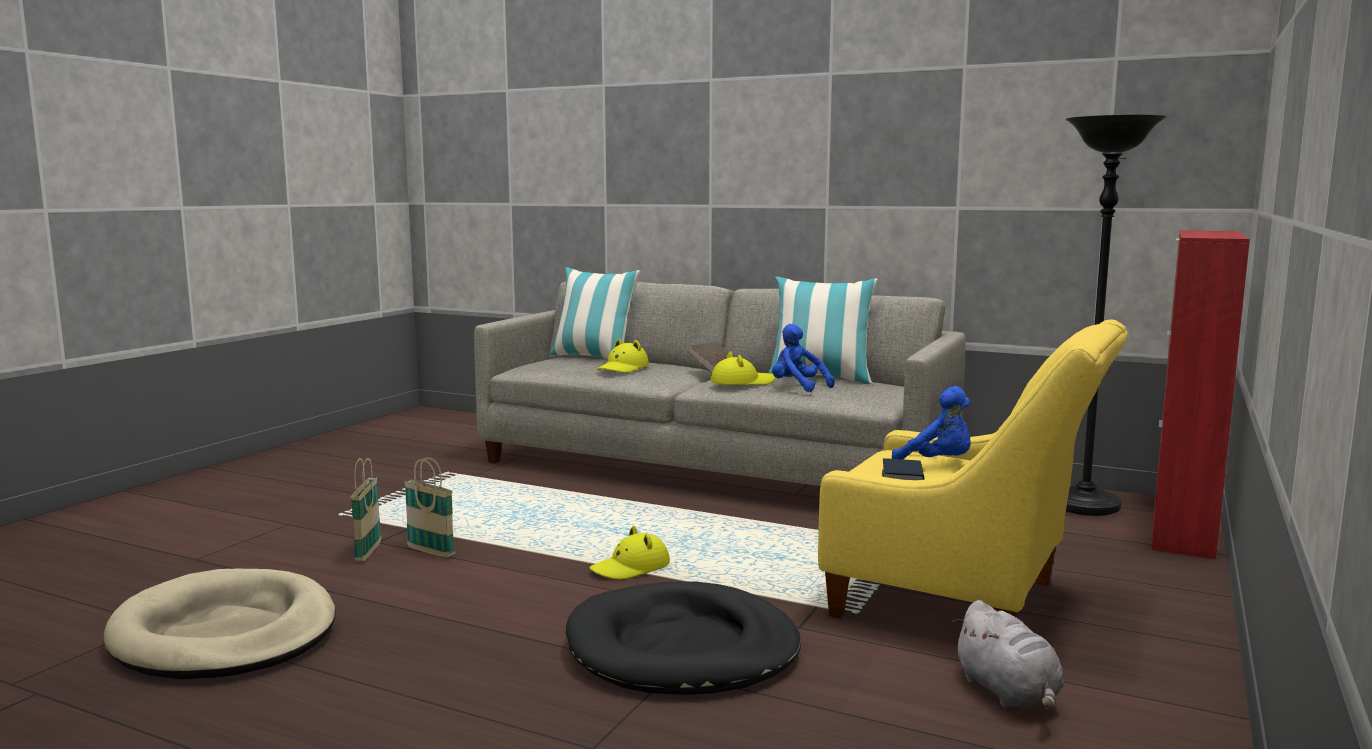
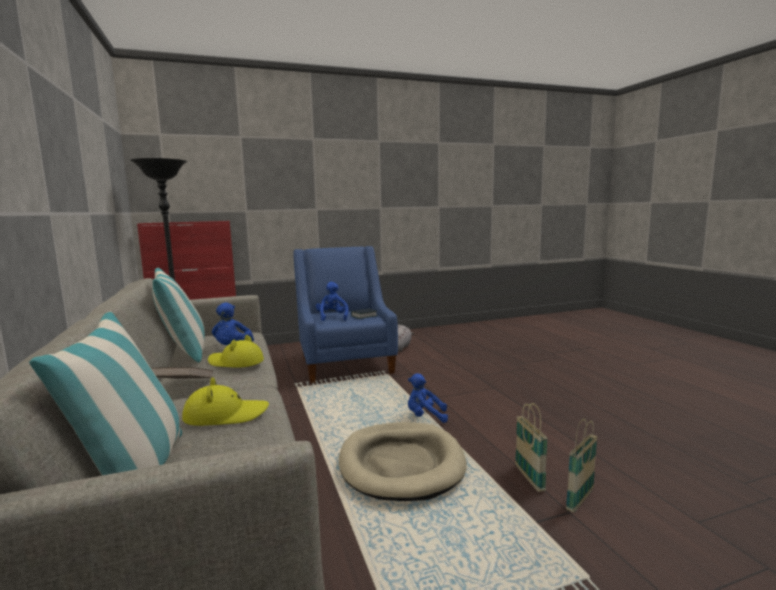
camera: 135 degrees left, 0 degrees up
(225, 634) = (680, 455): beige dog bed -> beige dog bed (401, 464)
(631, 568) = (425, 417): yellow hat -> blue plush toy
(682, 649) = (461, 380): black dog bed -> none
(964, 603) = (345, 363): yellow armchair -> blue armchair

